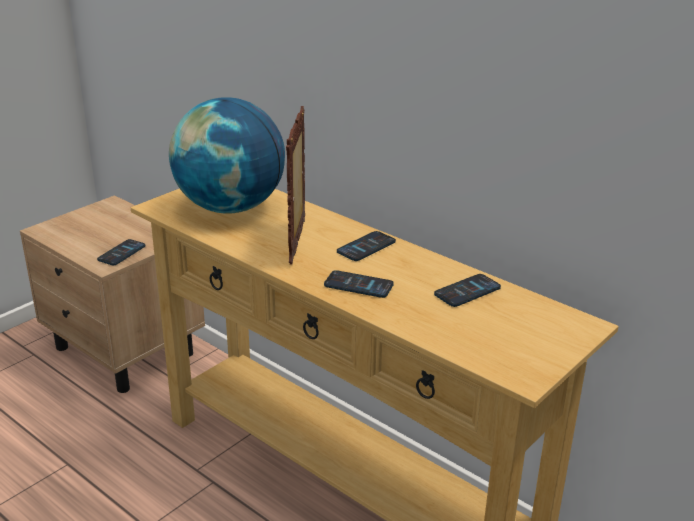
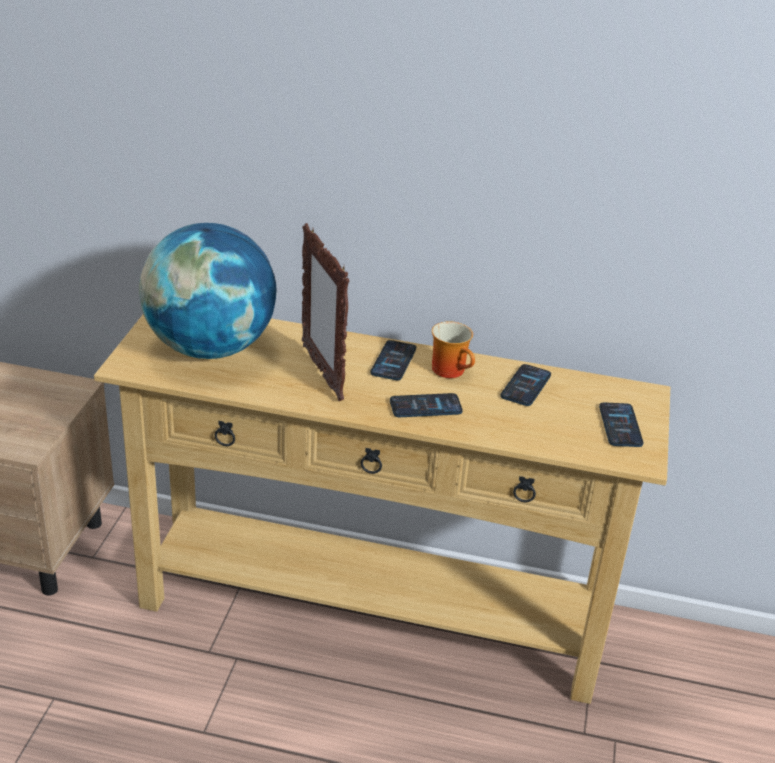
camera: 30 degrees left, 5 degrees up
(121, 253) = (33, 427): phone -> phone (620, 426)
(411, 265) = (452, 370): none -> mug

